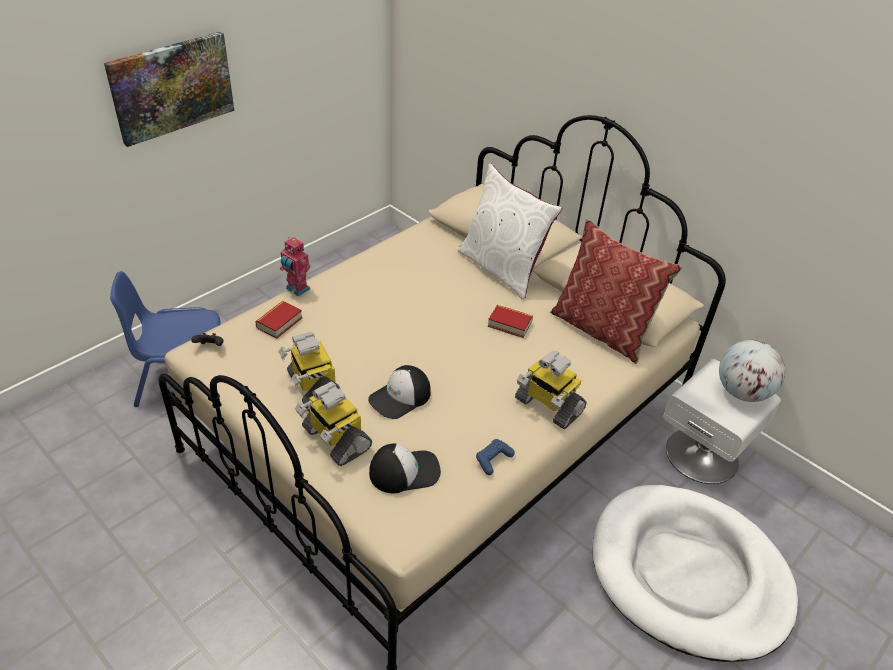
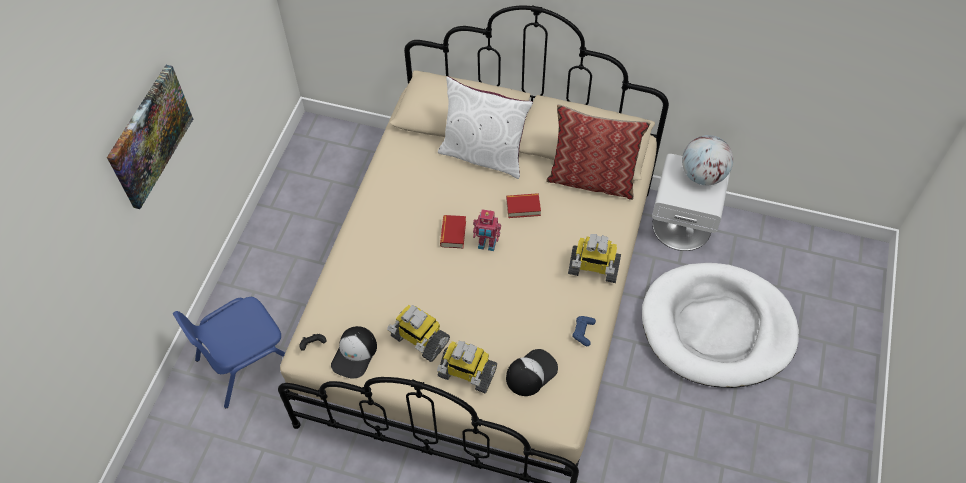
camera: 25 degrees left, 15 degrees up
(279, 322) = (349, 295): book -> book (453, 234)
(297, 289) = (337, 256): toy robot -> toy robot (486, 245)
(400, 397) = (487, 315): cap -> cap (355, 354)

